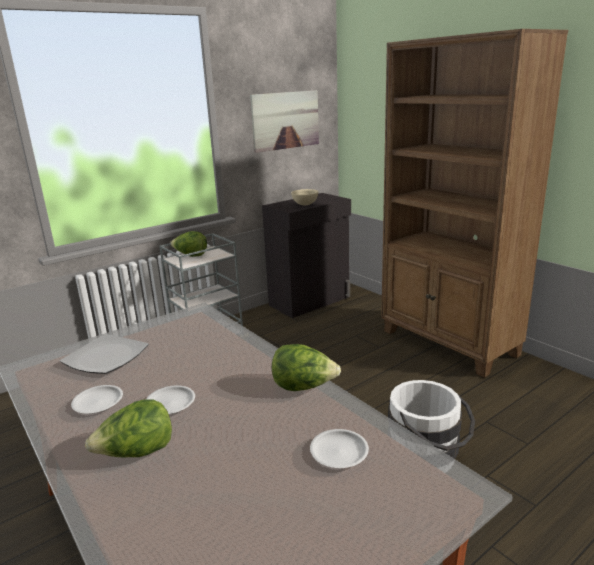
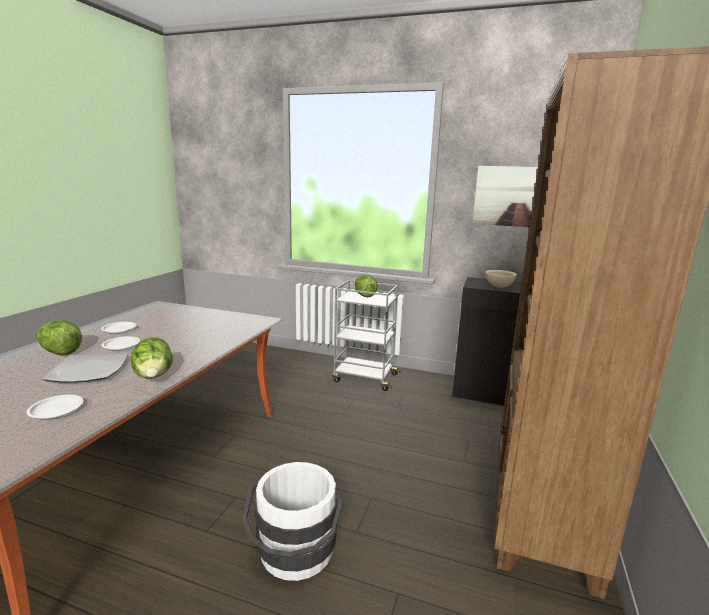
camera: 55 degrees right, 5 degrees down
(106, 356) = (178, 316): plate -> plate (89, 370)

